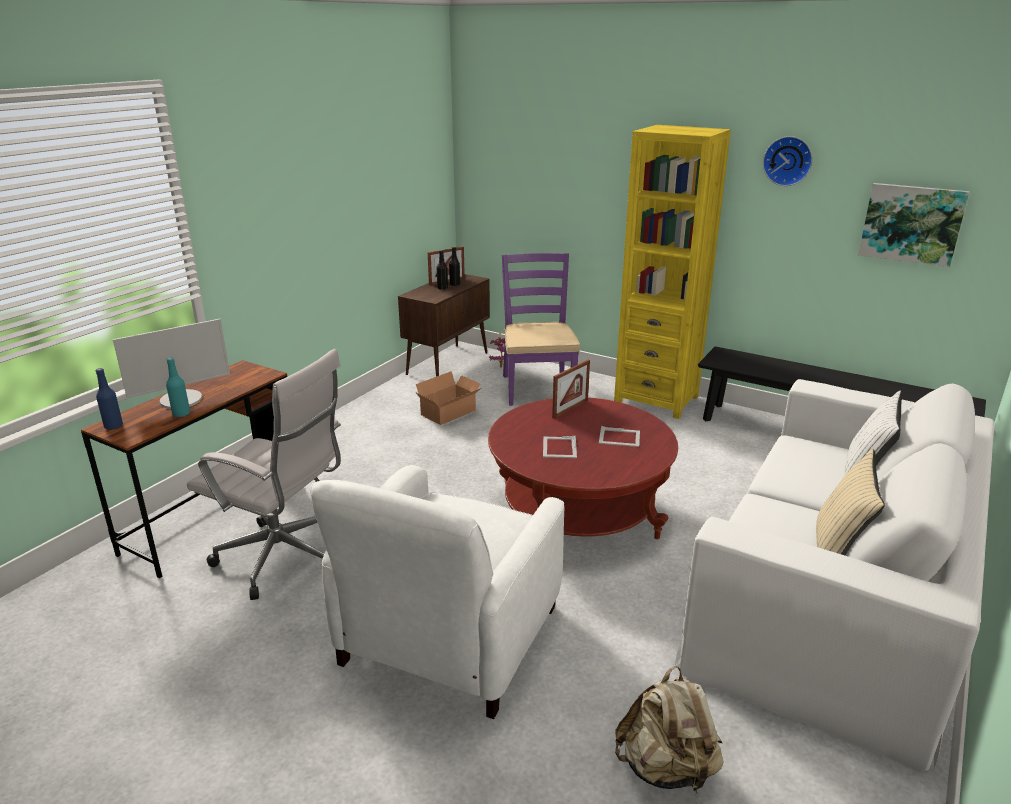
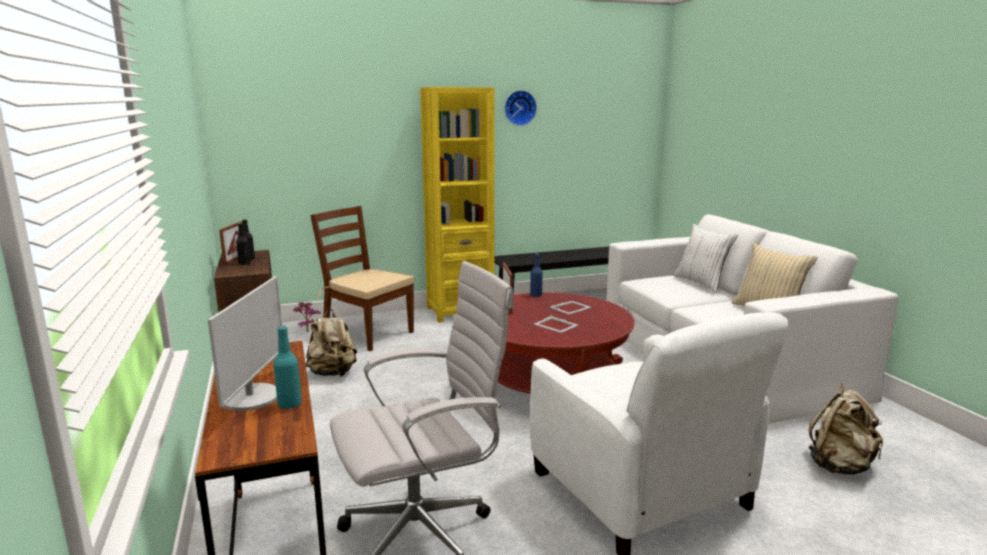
camera: 50 degrees left, 10 degrees down
(113, 426) = (236, 448): blue bottle -> blue bottle (536, 295)
(450, 413) = (333, 373): cardboard box -> beige backpack
(537, 388) = (367, 334): purple chair -> brown chair
(911, 223) = (597, 141): picture -> none

